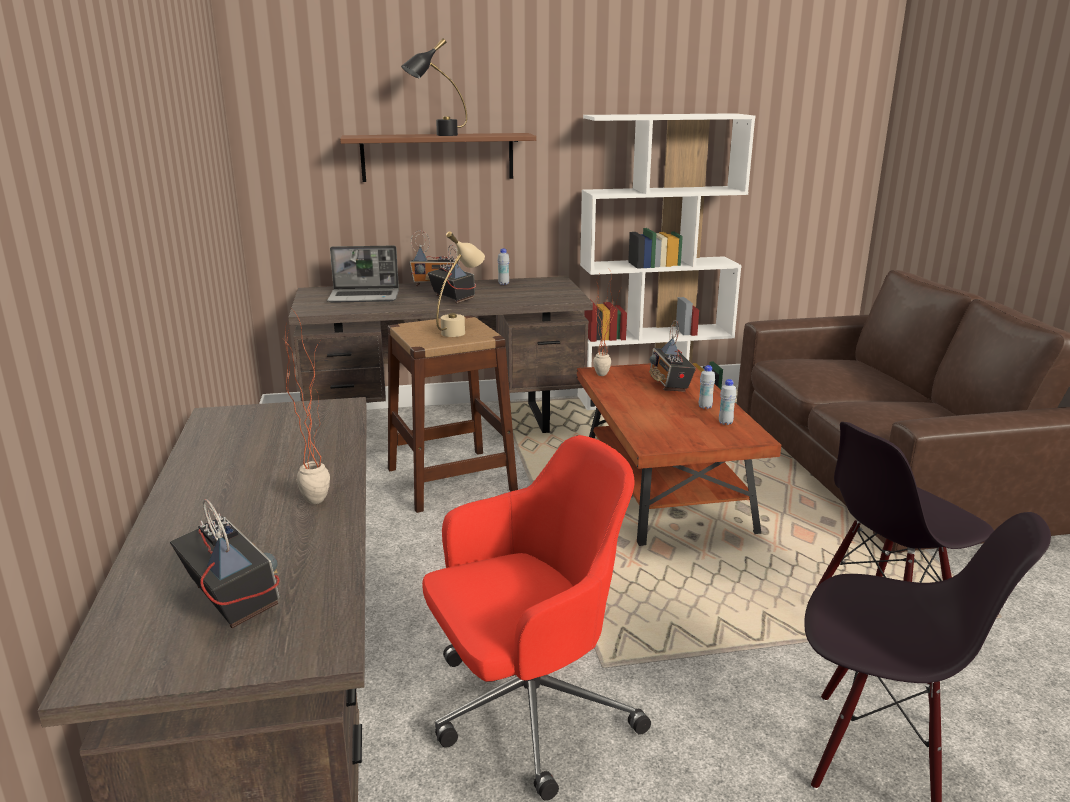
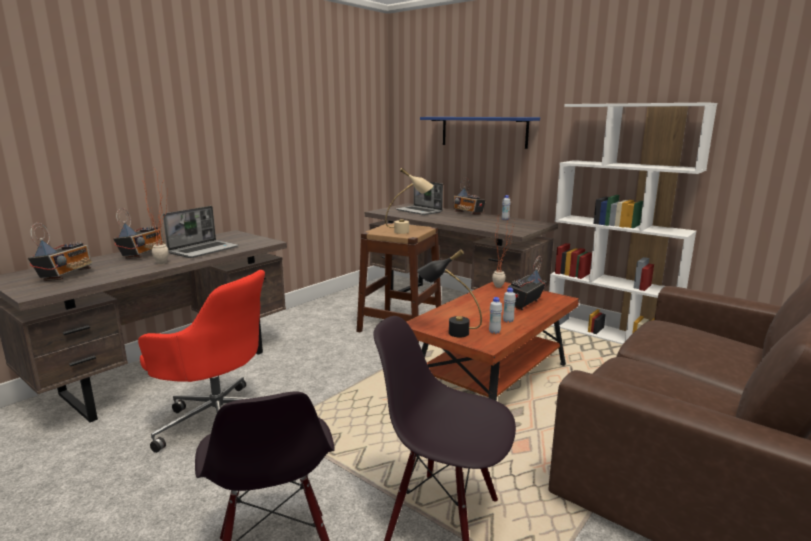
camera: 50 degrees right, 5 degrees down
(293, 455) = (204, 250): none -> laptop
(437, 135) = (473, 116): black table lamp -> black table lamp (448, 332)
(437, 157) = (483, 132): brown shelf -> blue shelf
(453, 298) = (455, 219): radio -> radio (143, 255)

